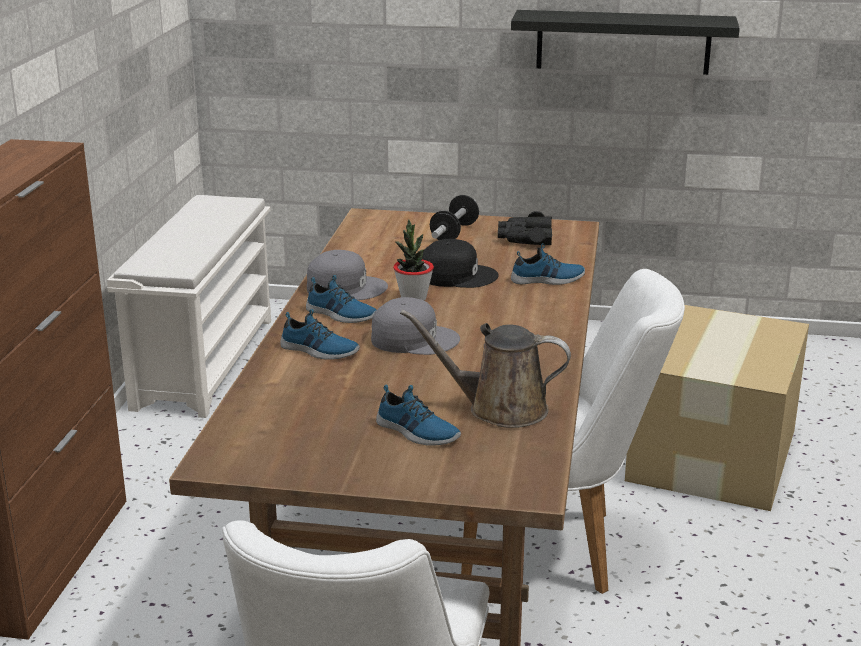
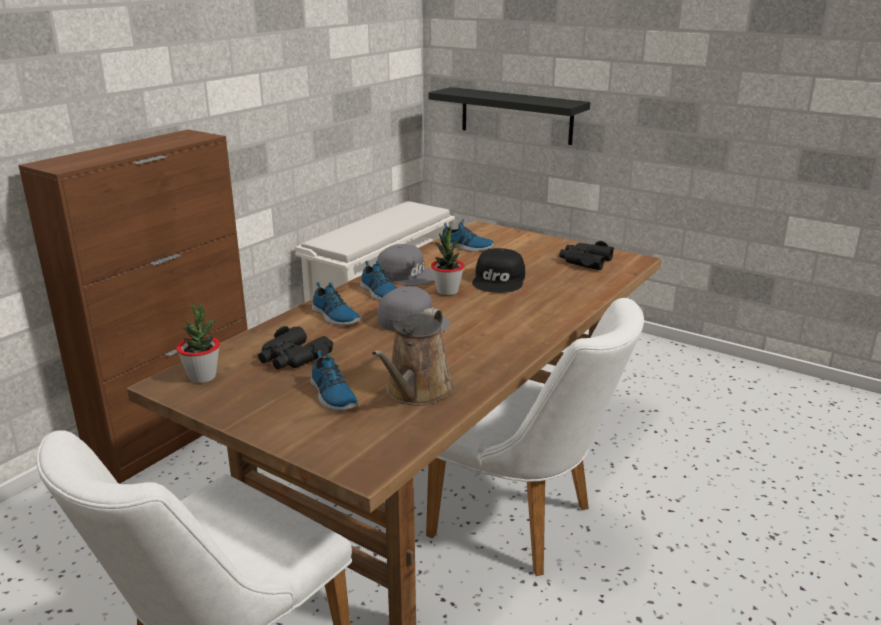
camera: 25 degrees right, 0 degrees up
(247, 446) = (202, 377): none -> potted plant
(326, 404) = (293, 358): none -> black binoculars
(454, 233) = (532, 249): dumbbell -> none
(457, 275) = (499, 280): black cap -> black cap turned 75 degrees clockwise
(499, 409) = (416, 392): brown watering can -> brown watering can turned 105 degrees counterclockwise
(548, 279) = (569, 296): shoe -> shoe (466, 247)
(623, 42) = (740, 112): black shelf -> black shelf (516, 115)
(714, 454) = (723, 480): cardboard box -> none

